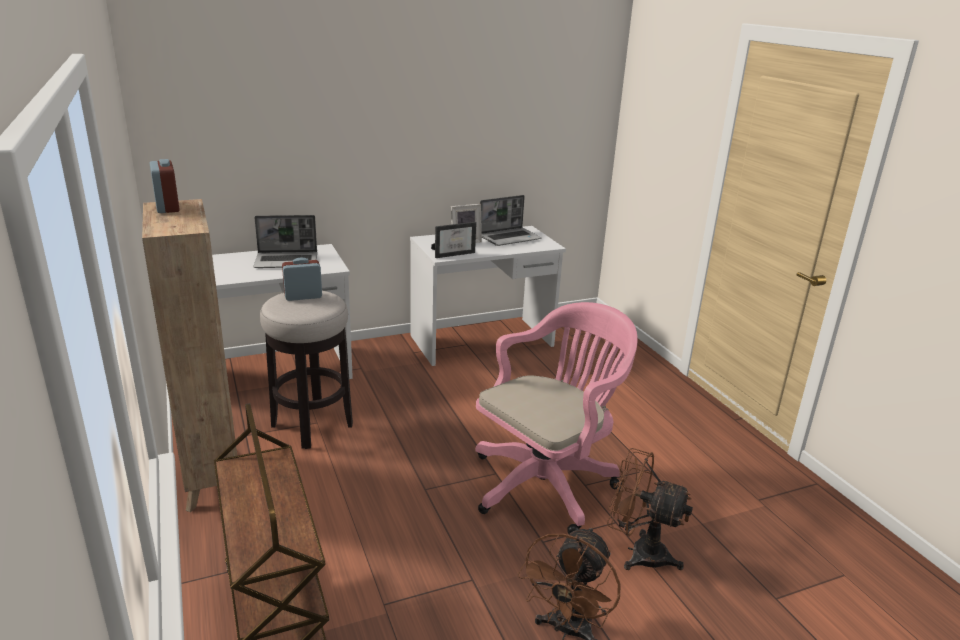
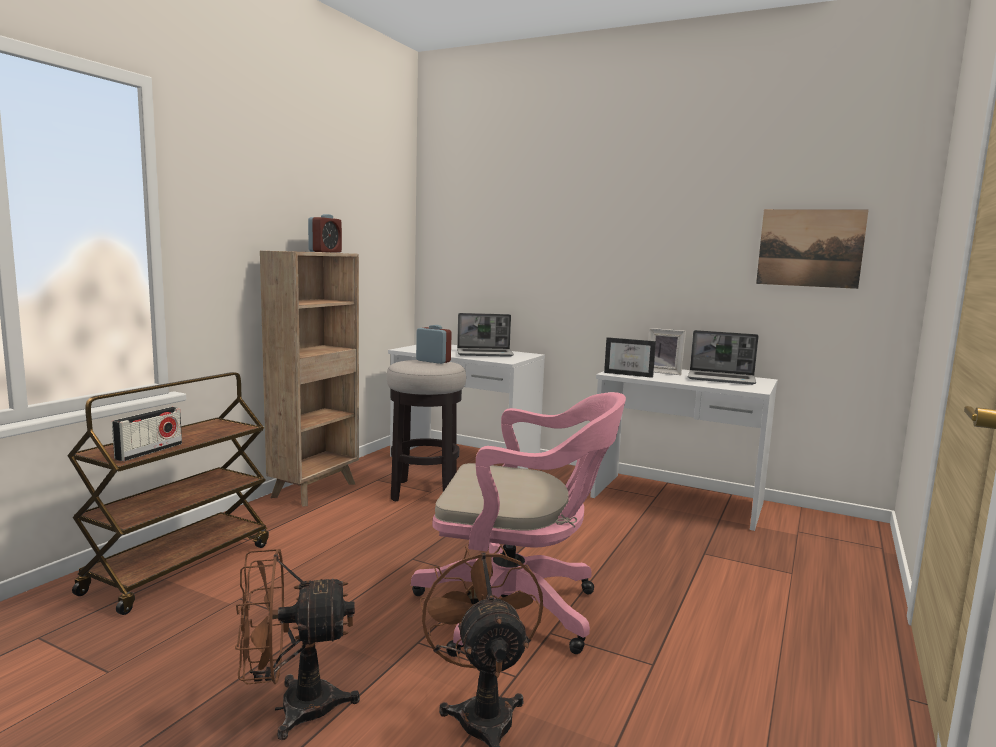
camera: 50 degrees right, 15 degrees down
(287, 261) = (485, 353): laptop -> laptop turned 45 degrees counterclockwise
(295, 531) = (149, 451): none -> radio
(548, 118) = (810, 248): none -> picture

